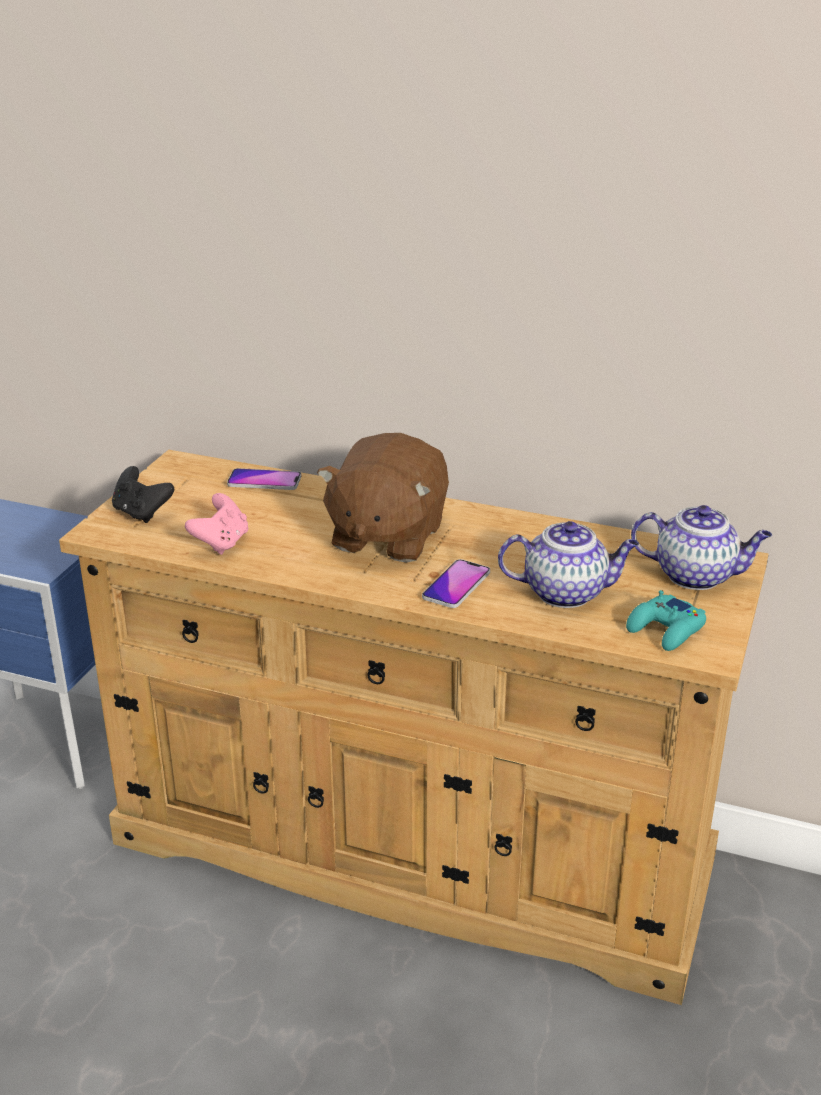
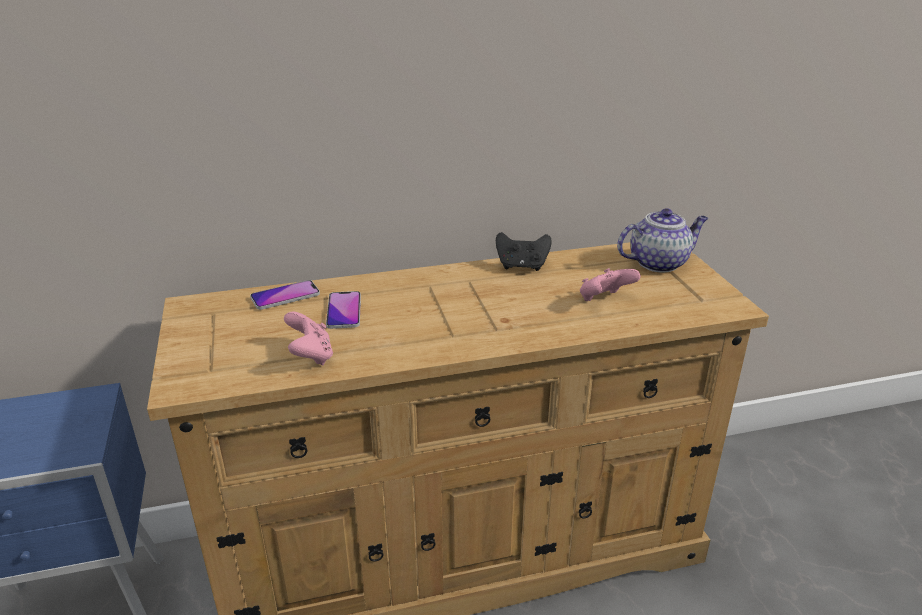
camera: 35 degrees left, 0 degrees up
(141, 513) = (205, 357): black game controller -> black game controller (522, 266)
(386, 536) = (435, 305): brown plush toy -> none
(456, 585) = (530, 322): phone -> phone (344, 311)
(566, 593) = (604, 300): teapot -> pink game controller
(666, 630) = (692, 302): turquoise game controller -> none

